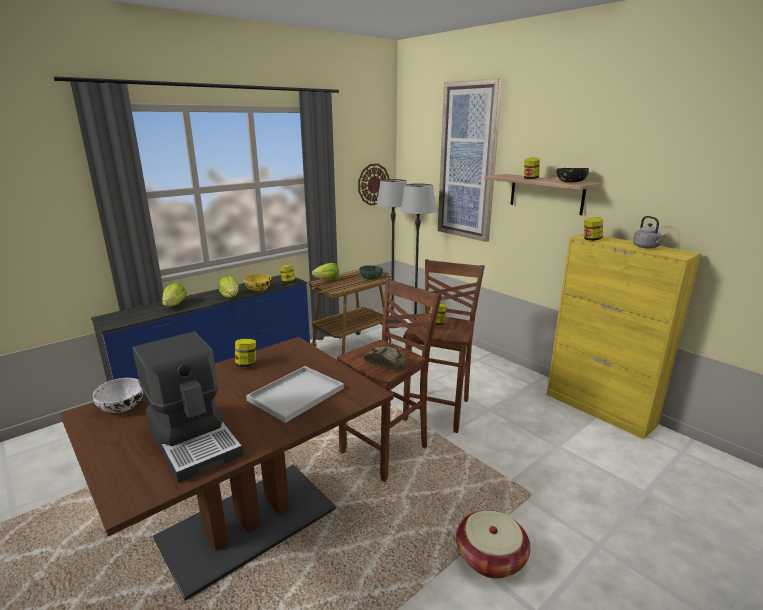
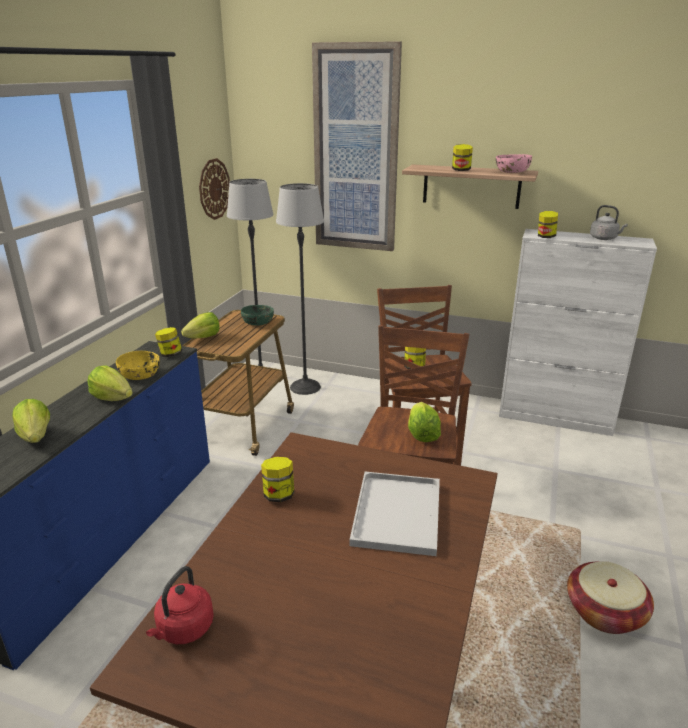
camera: 30 degrees left, 5 degrees up
(122, 406) = (183, 629): white bowl -> red kettle
(195, 439) = (360, 628): coffee machine -> none
(385, 362) = (422, 434): bread -> lettuce
(570, 182) = (511, 172): black bowl -> pink bowl
(599, 410) = (555, 418): yellow cabinet -> white cabinet

